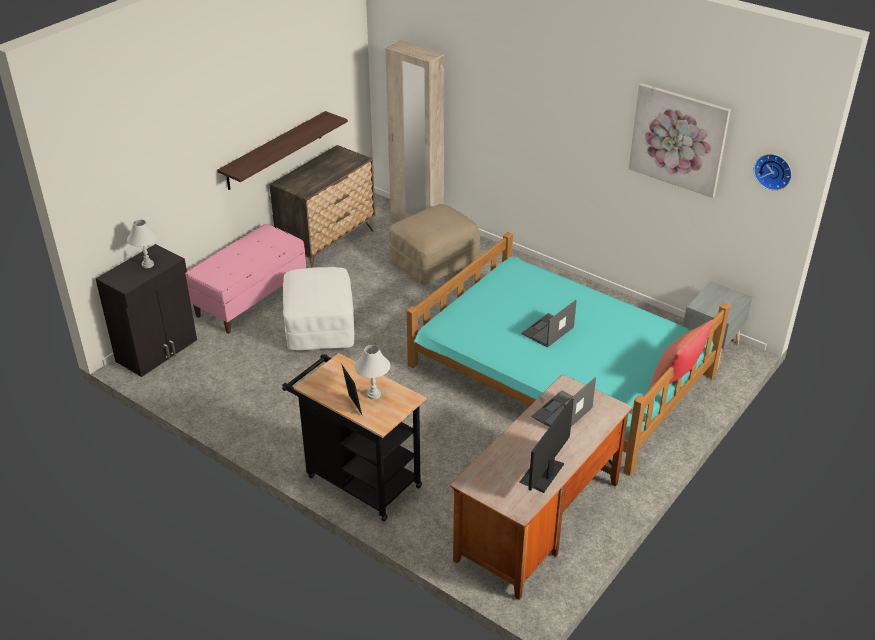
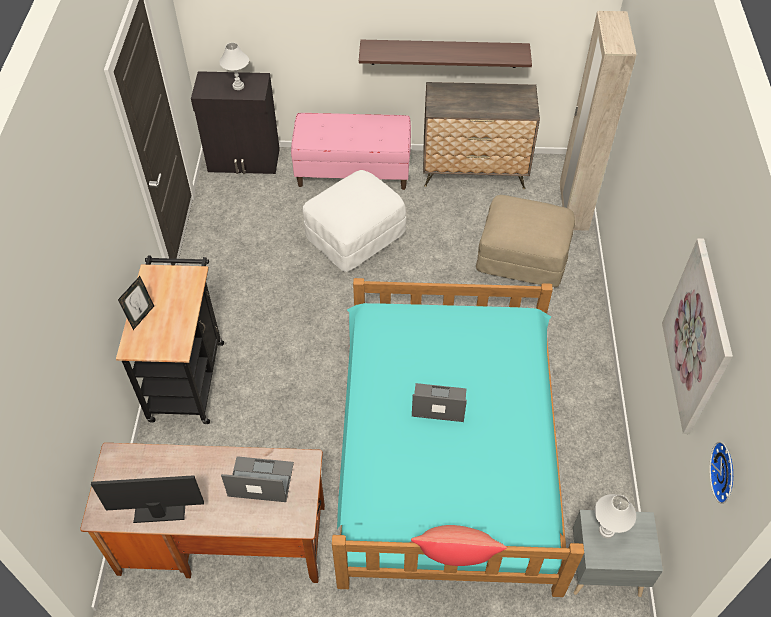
camera: 55 degrees right, 15 degrees up
(374, 394) = (167, 322): white table lamp -> white table lamp (606, 531)

